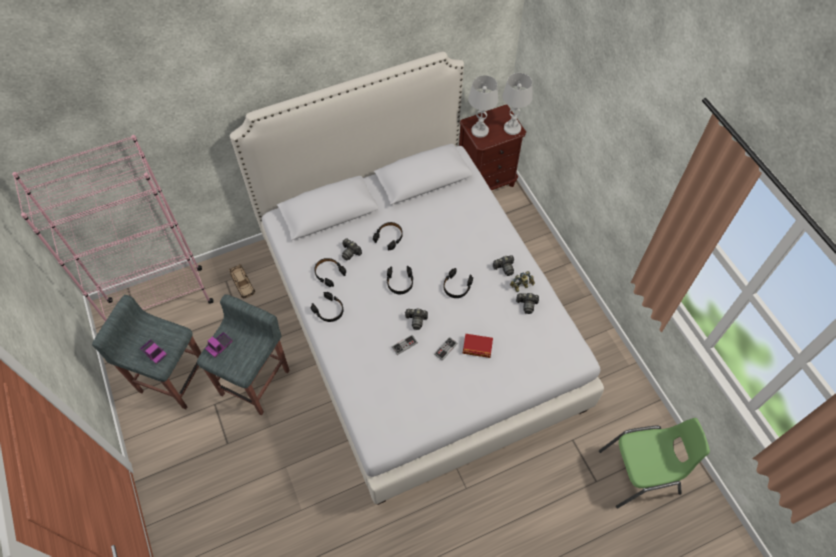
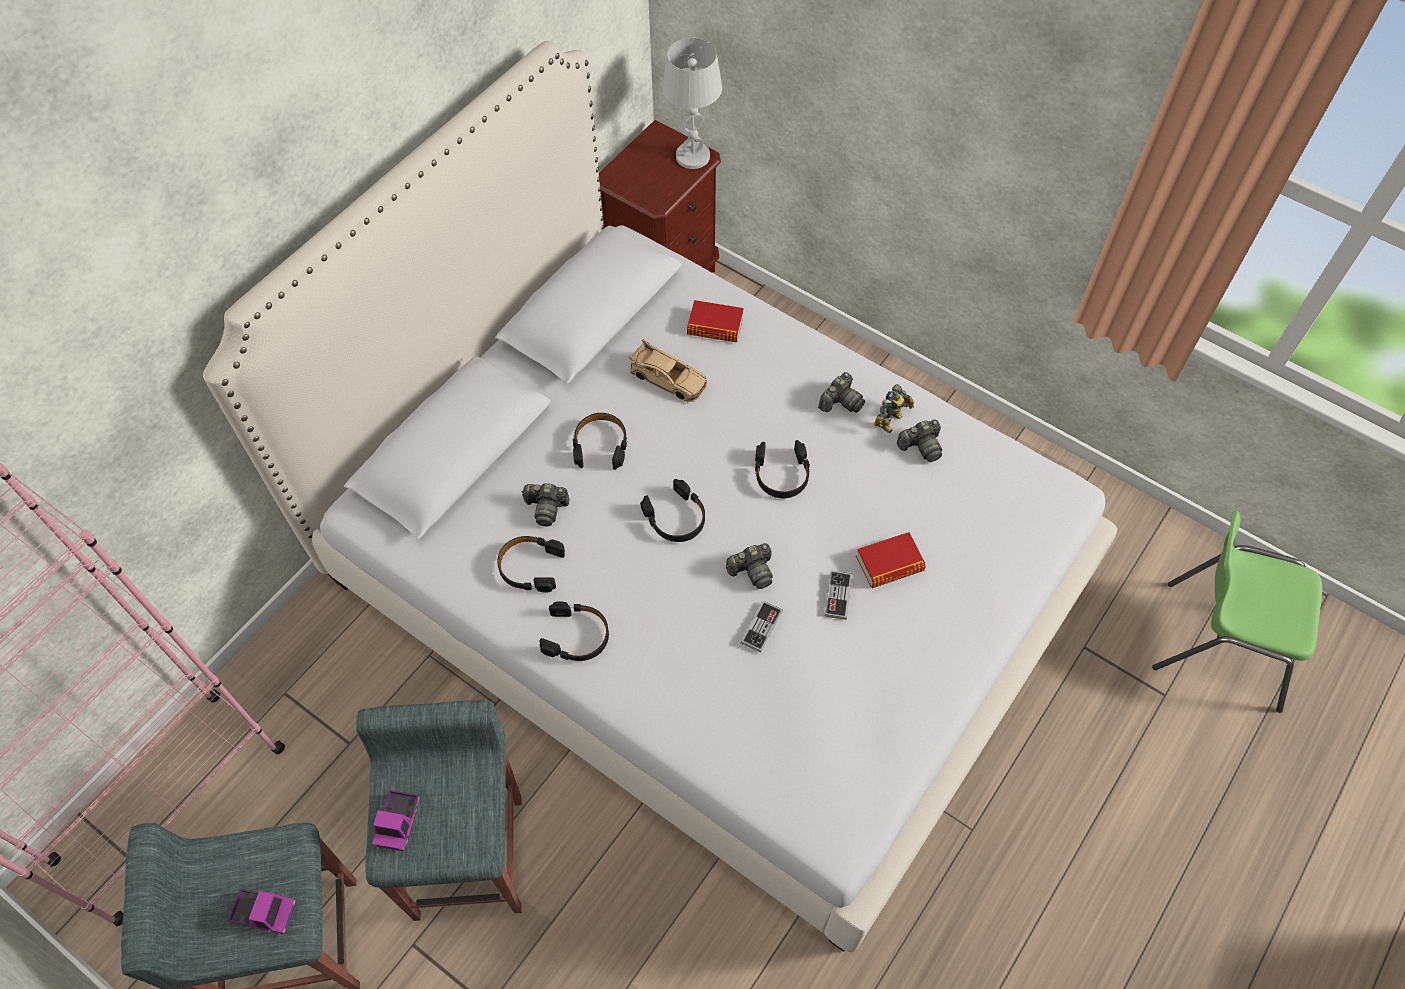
camera: 30 degrees left, 0 degrees up
(242, 284) = (323, 681): beige toy car -> beige toy car (668, 378)
(471, 209) = (715, 326): none -> book
(479, 131) = (639, 184): white table lamp -> none
(641, 473) = (1220, 642): green chair -> green chair turned 120 degrees counterclockwise

